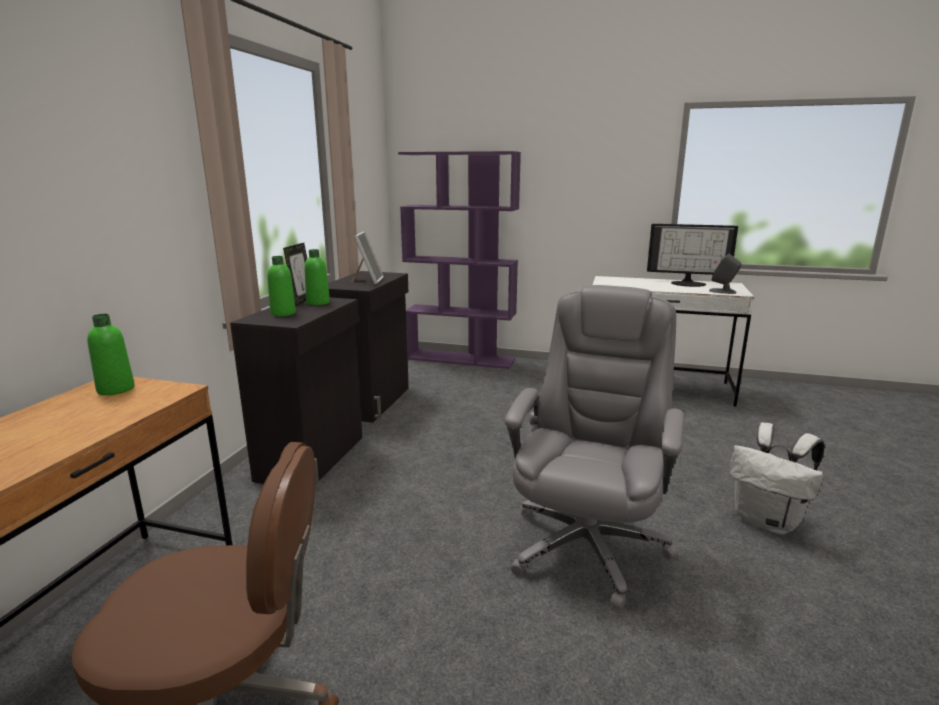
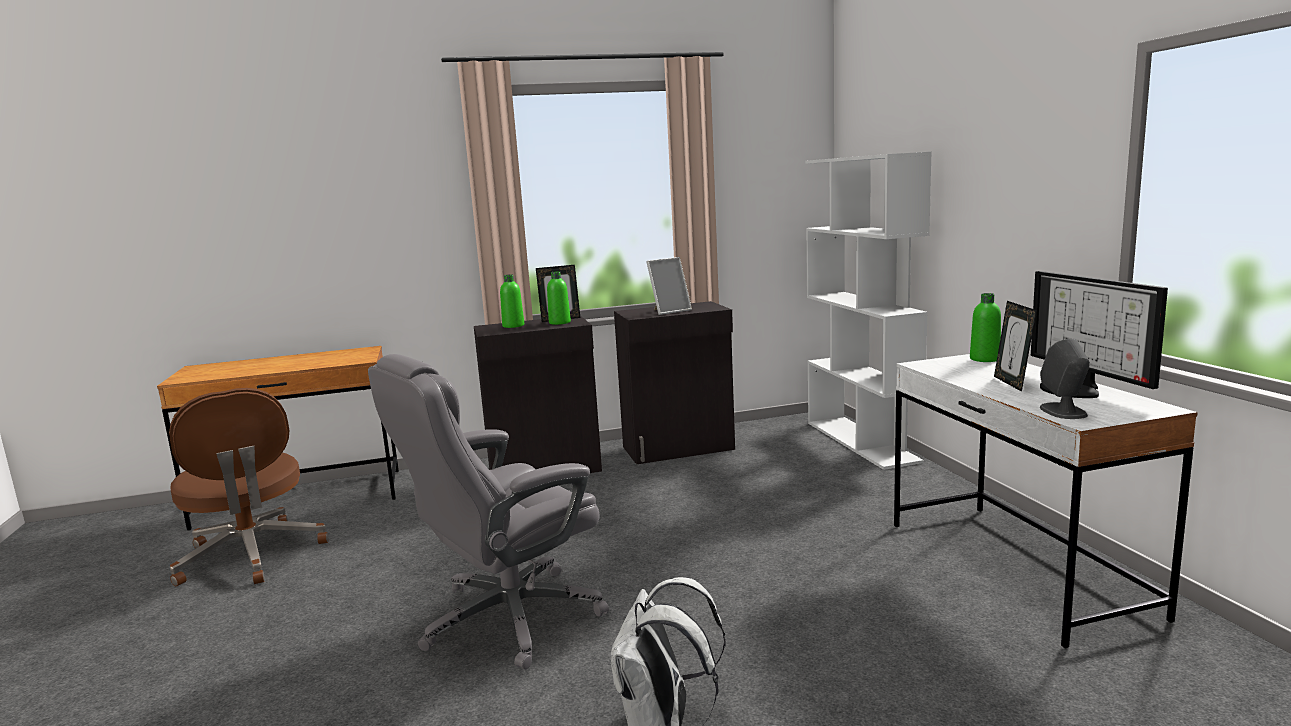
camera: 60 degrees right, 5 degrees down
(116, 389) = (354, 353): green bottle -> green bottle (984, 359)
(461, 359) = (862, 441): purple bookcase -> white bookcase
(587, 544) = (508, 618): grey office chair -> grey office chair turned 150 degrees clockwise
(664, 286) = (1012, 383): none -> picture frame

